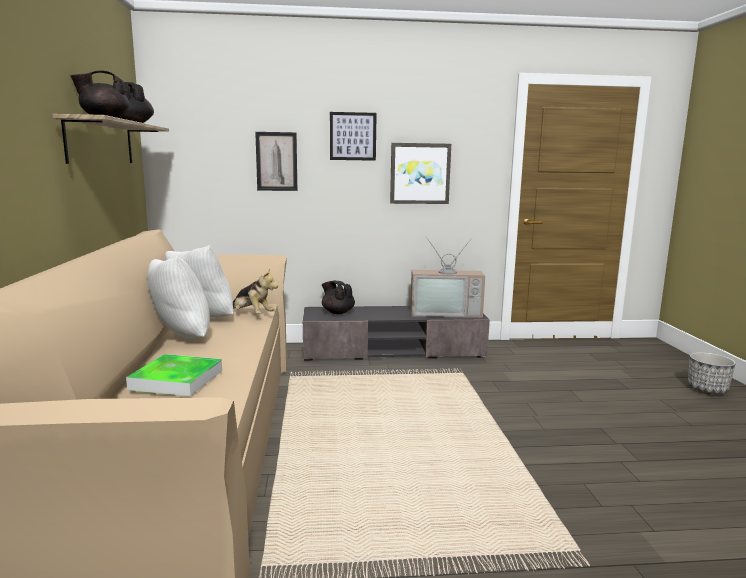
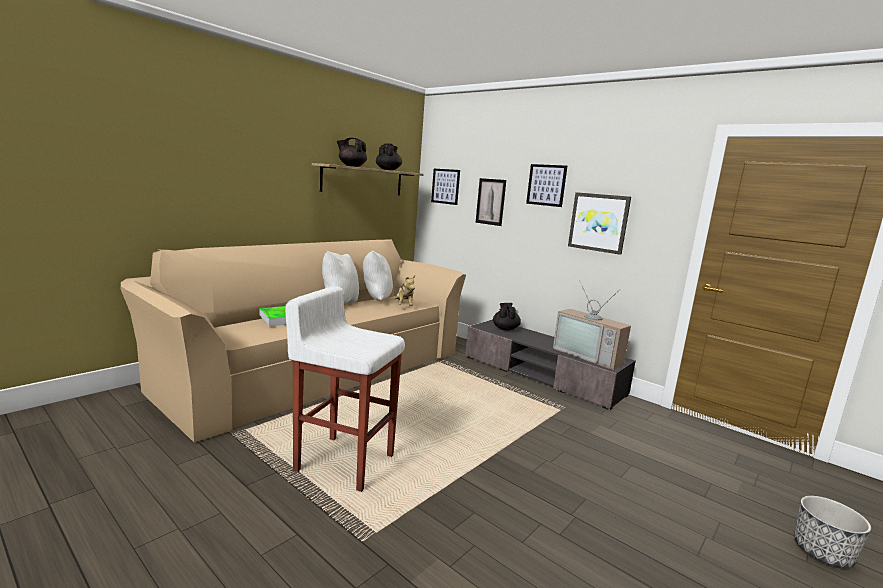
camera: 45 degrees right, 0 degrees up
(196, 145) = (445, 186): none -> picture
(429, 518) = (344, 461): none -> white stool

